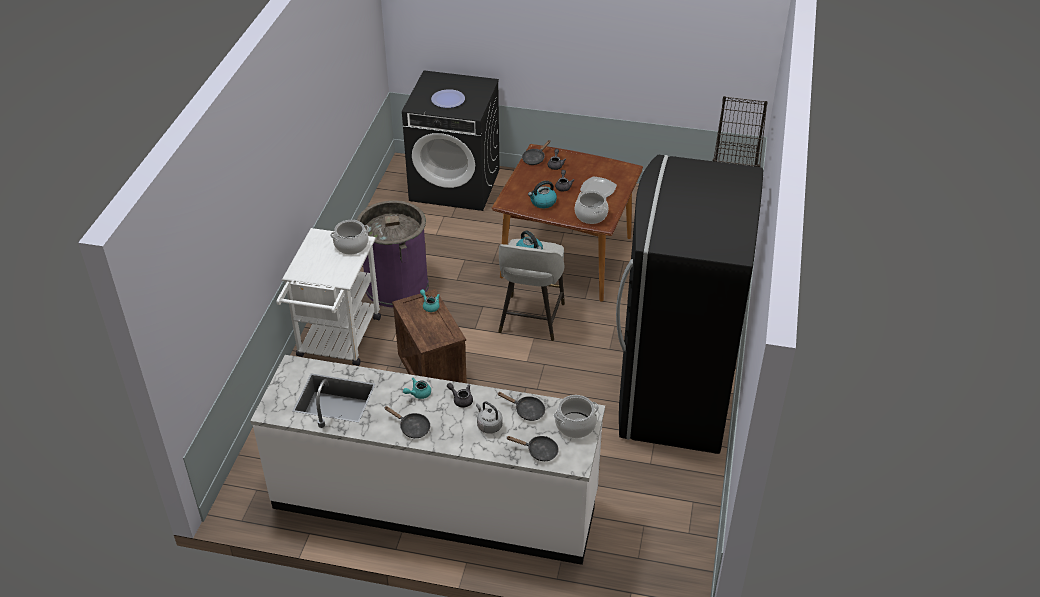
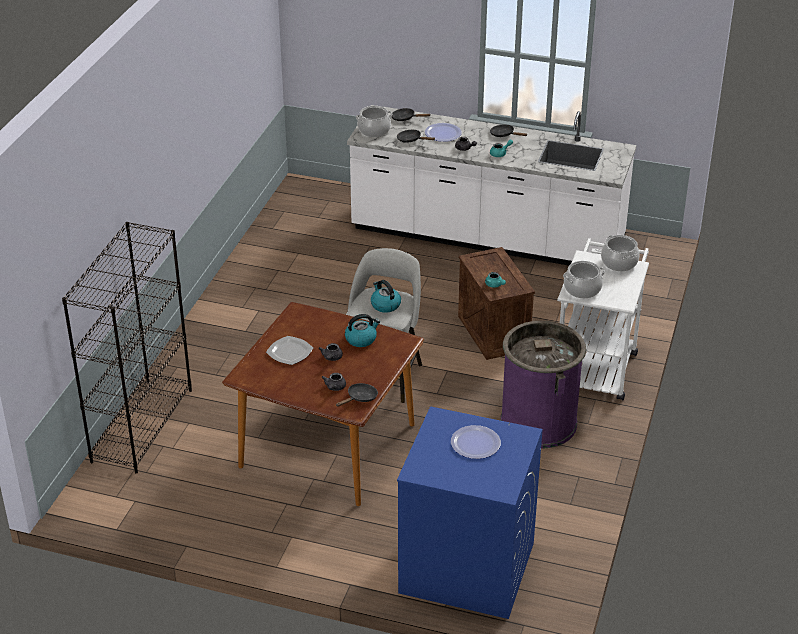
camera: 175 degrees left, 5 degrees down
(455, 185) = (465, 568): black washing machine -> blue washing machine
(488, 425) = (443, 133): grey kettle -> plate
(590, 215) = (308, 320): cooking pot -> cooking pot (619, 262)
(674, 395) = (255, 300): black fridge -> none

